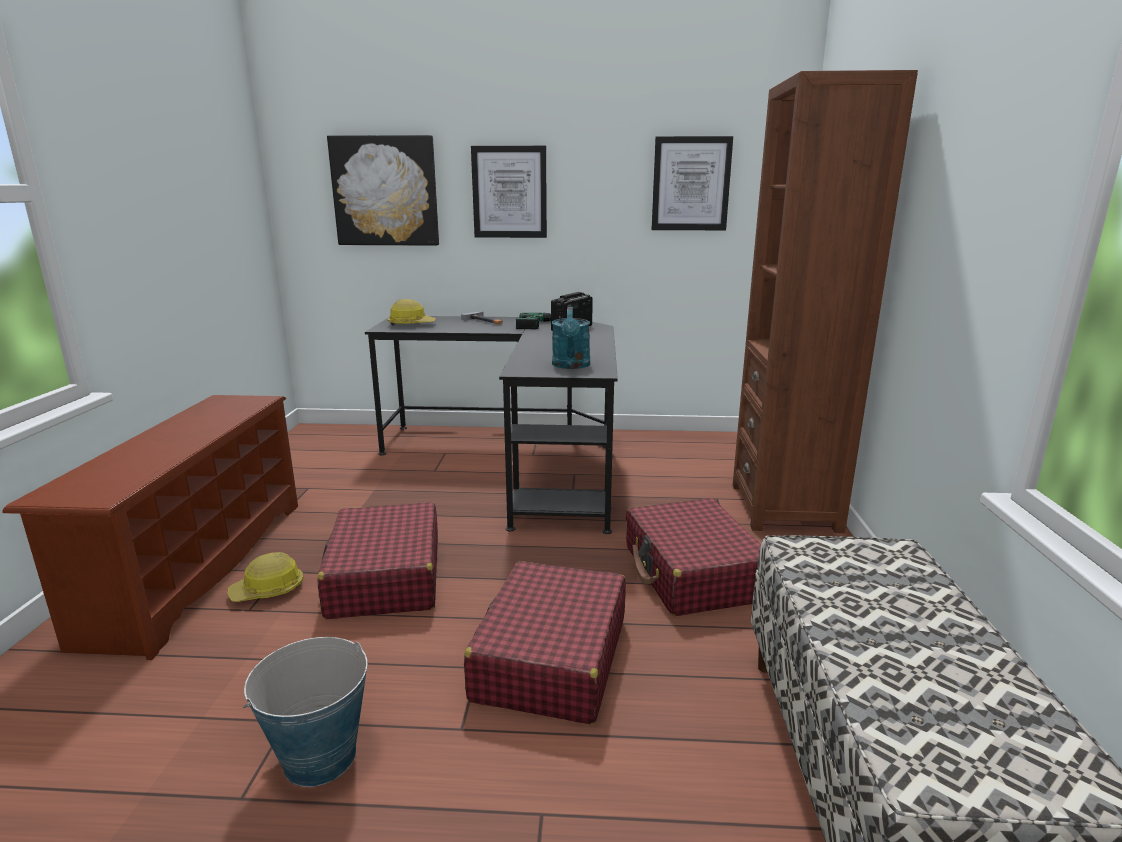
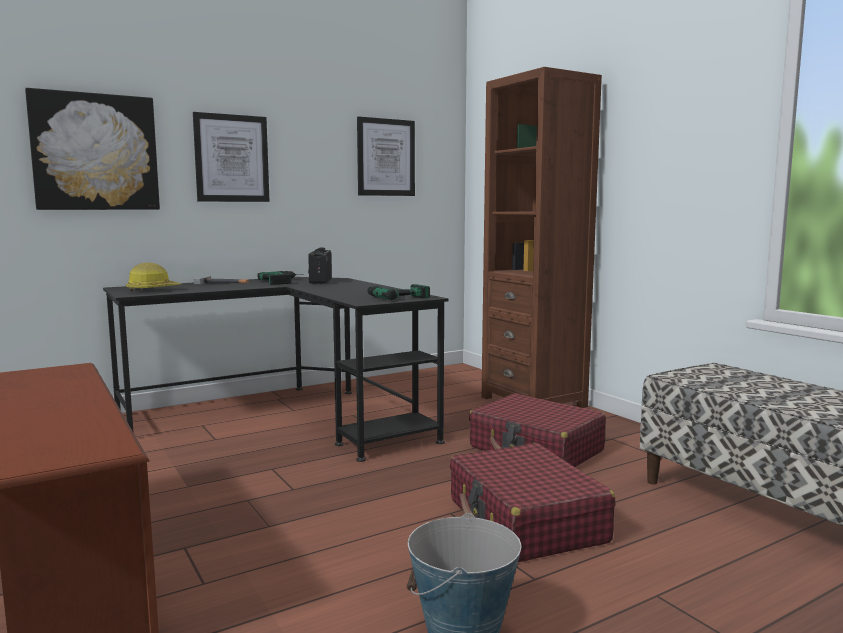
camera: 35 degrees left, 10 degrees down
(268, 590) = (198, 564): hard hat -> none
(385, 577) = (305, 519): red suitcase -> none
(571, 366) = (393, 296): turquoise watering can -> power drill

